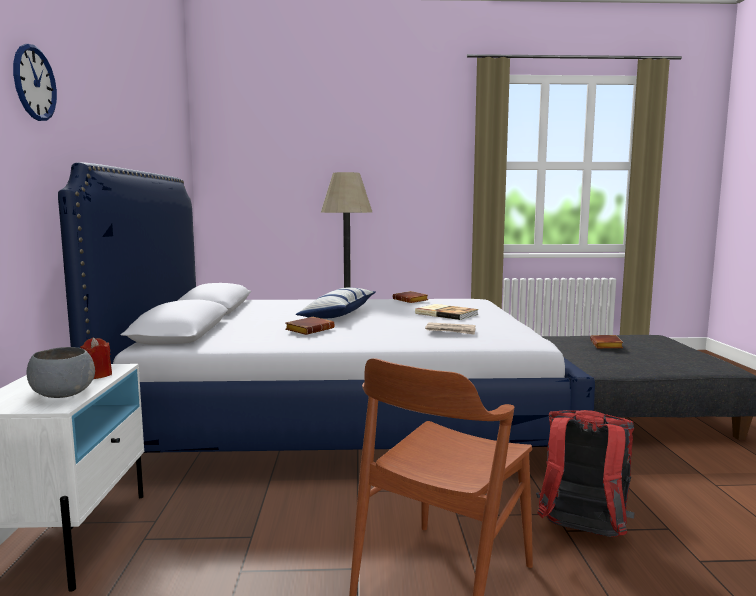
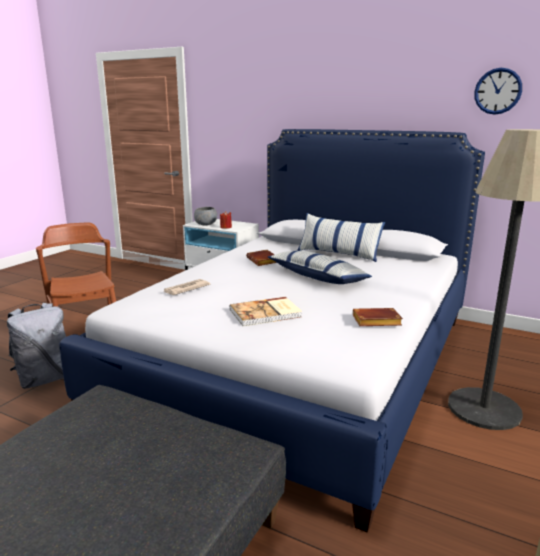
camera: 120 degrees right, 10 degrees up
(34, 83) = (280, 89): wall clock -> wall clock (498, 91)
(241, 317) = (338, 254): none -> pillow
(582, 533) = (45, 379): red backpack -> grey backpack
(607, 345) = (137, 476): brown book -> none

